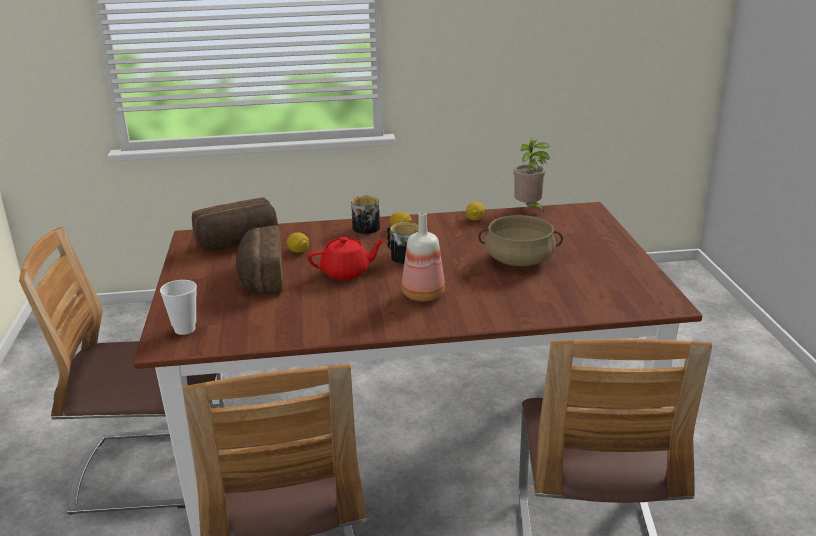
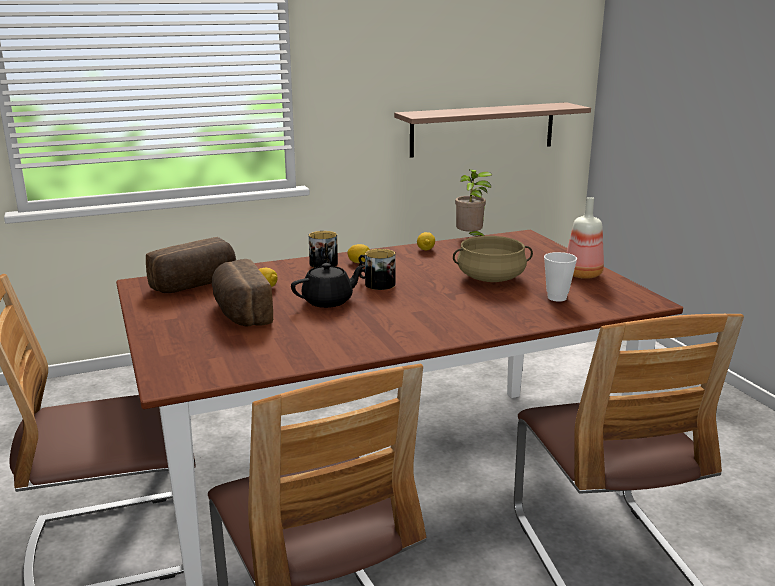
camera: 15 degrees left, 5 degrees down
(185, 329) = (184, 365): cup -> cup (557, 298)
(346, 272) = (328, 301): red teapot -> black teapot
(423, 295) = (419, 314): bottle -> bottle (583, 275)
(589, 80) = (483, 129): none -> shelf

